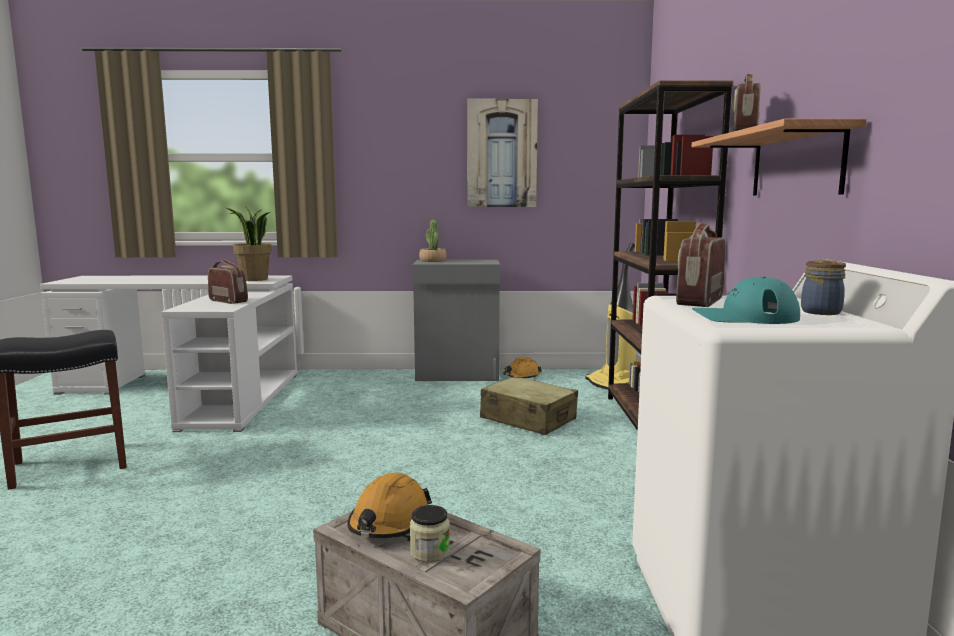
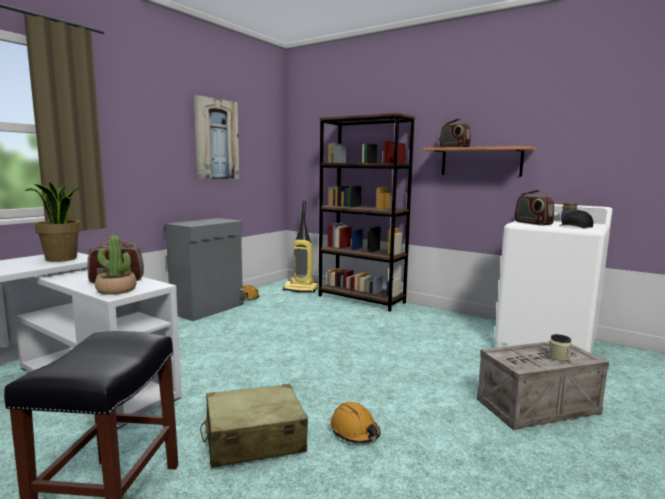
camera: 55 degrees left, 0 degrees up
(389, 523) = (522, 357): orange hard hat -> orange hard hat (355, 431)
(432, 261) = (185, 223): potted plant -> potted plant (116, 290)
(528, 419) = (318, 317): beige suitcase -> beige suitcase (254, 439)
(744, 317) = (575, 226): turquoise cap -> black cap

